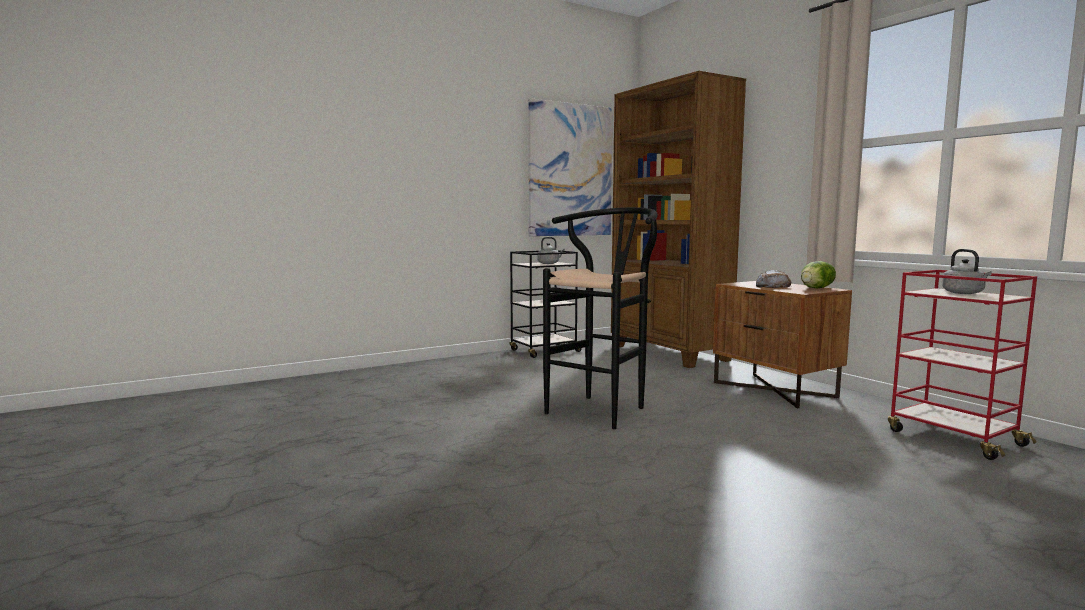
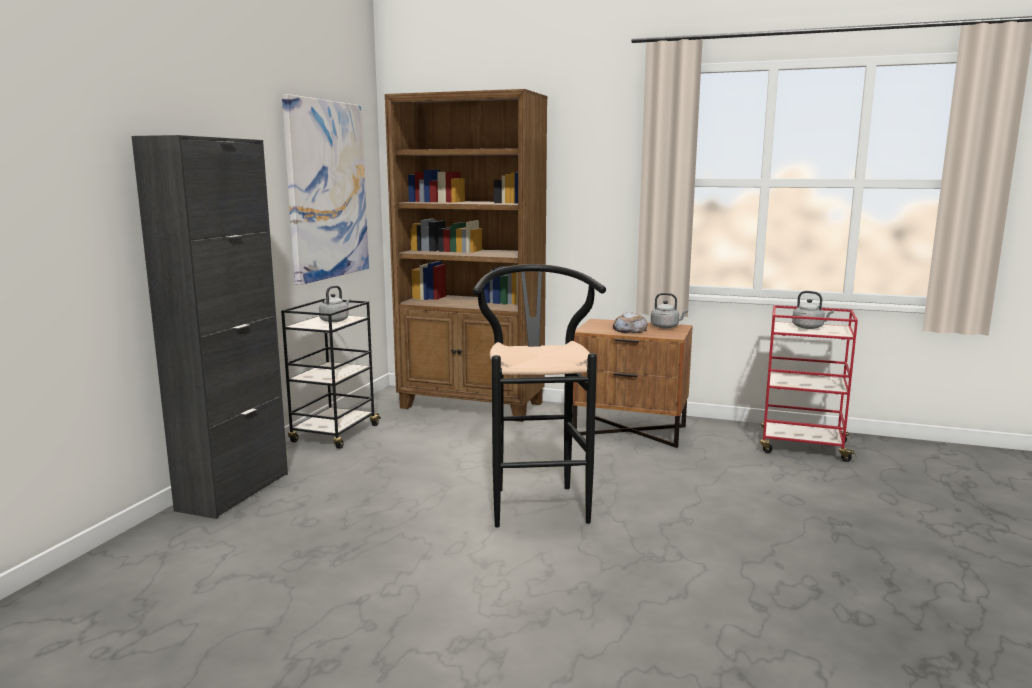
camera: 40 degrees left, 5 degrees up
(439, 364) = (234, 491): none -> black cabinet
(817, 288) = (666, 327): lettuce -> grey kettle

